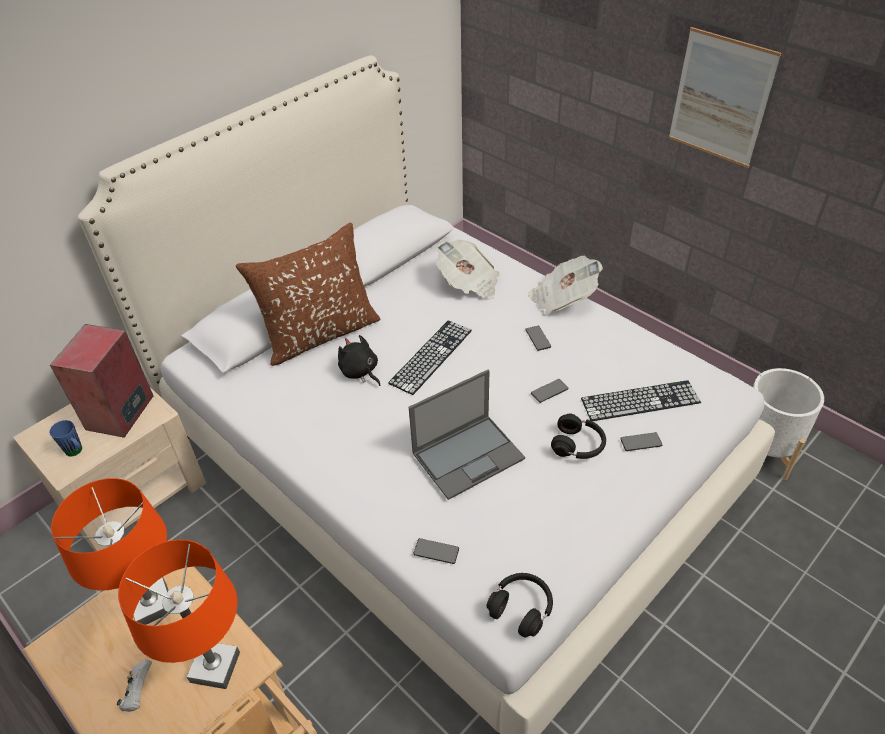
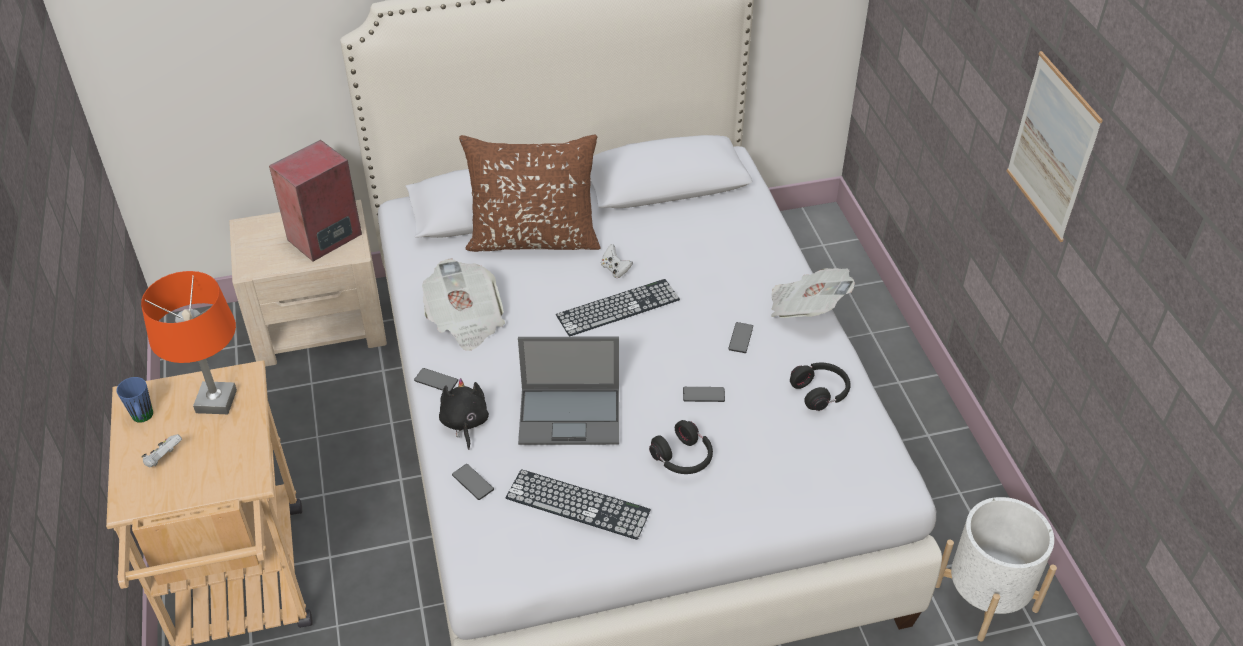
camera: 30 degrees right, 0 degrees up
(76, 452) = (268, 256): blue mug -> blue mug (143, 419)
(215, 668) = (225, 470): orange table lamp -> none
(360, 372) = (540, 292): black plush toy -> black plush toy (464, 423)
(404, 330) = (615, 269): none -> white game controller
(468, 283) = (721, 250): newspaper -> newspaper (465, 320)
(522, 608) = (504, 565): black headphones -> black headphones (821, 392)
(640, 401) = (787, 448): keyboard -> keyboard (577, 504)
(641, 442) = (747, 486): phone -> phone (436, 381)

